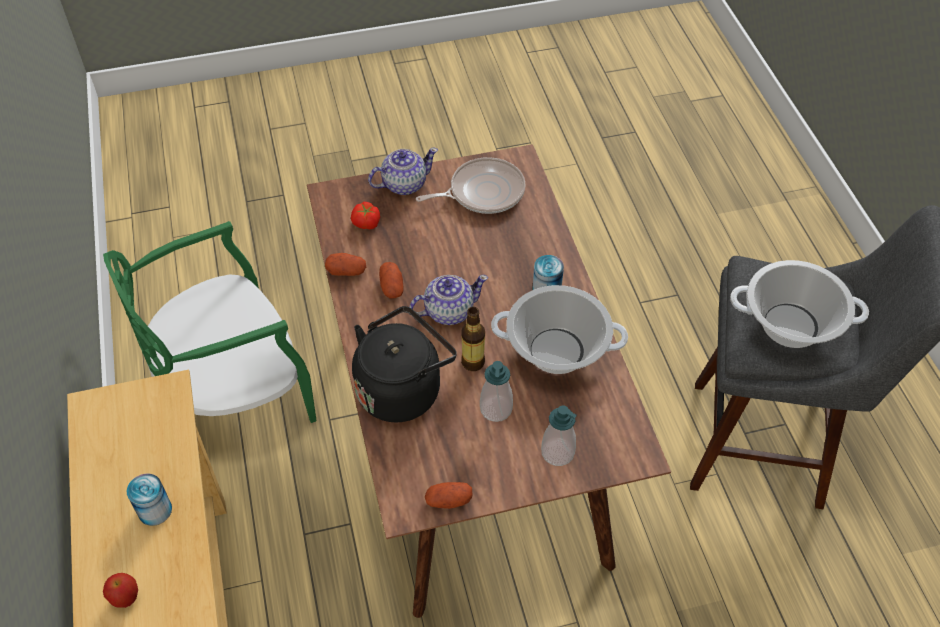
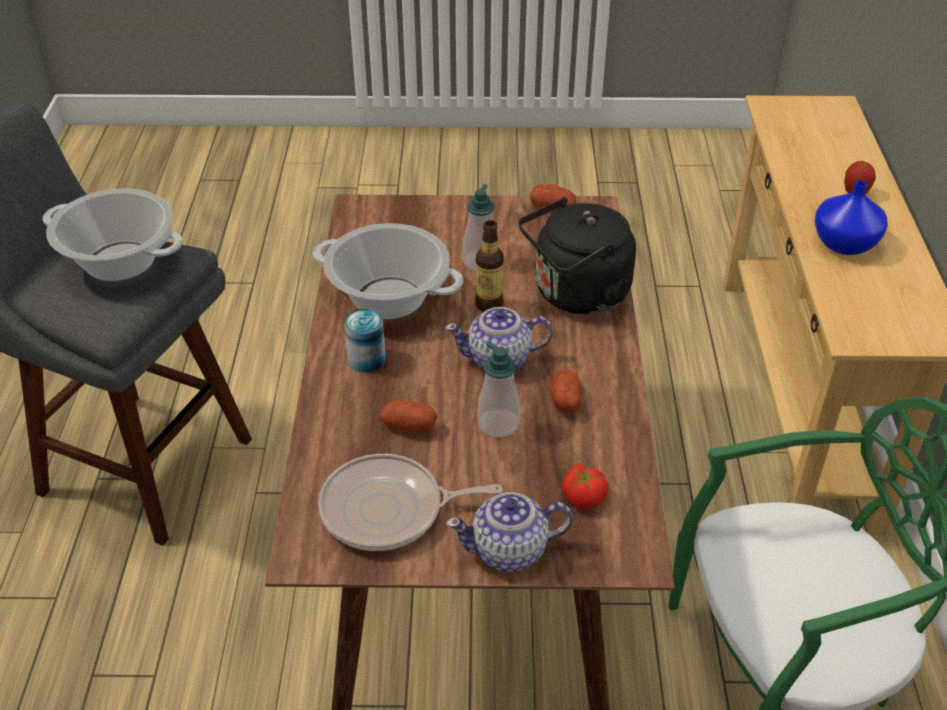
camera: 165 degrees left, 10 degrees down
(155, 510) = (843, 243): can -> blue vase
(346, 271) = (623, 432): potato -> potato (408, 426)
(557, 452) = (434, 221): soap dispenser -> soap dispenser (498, 424)

